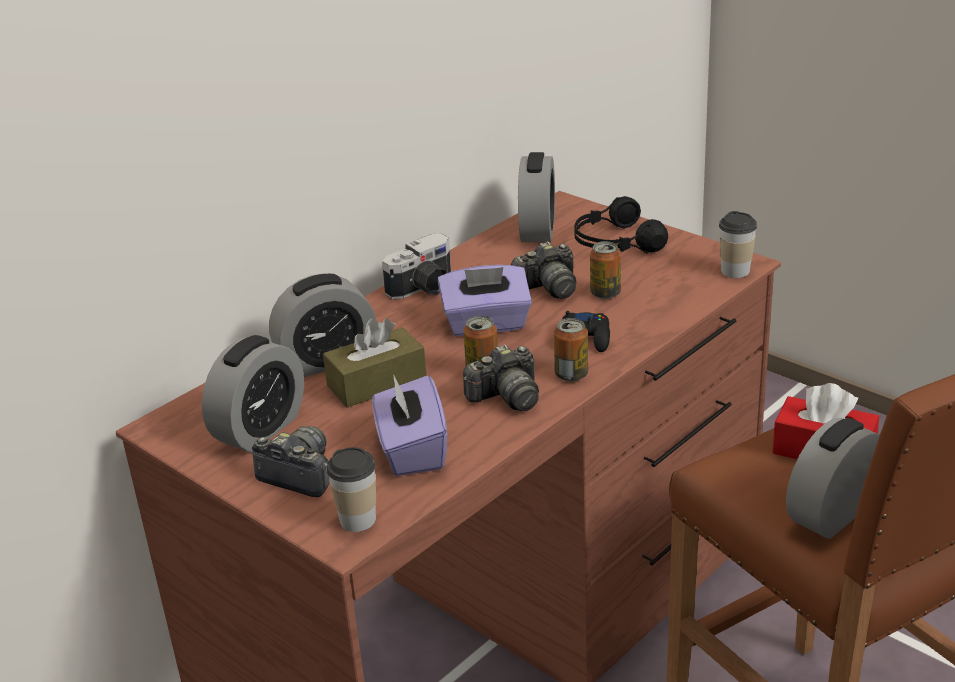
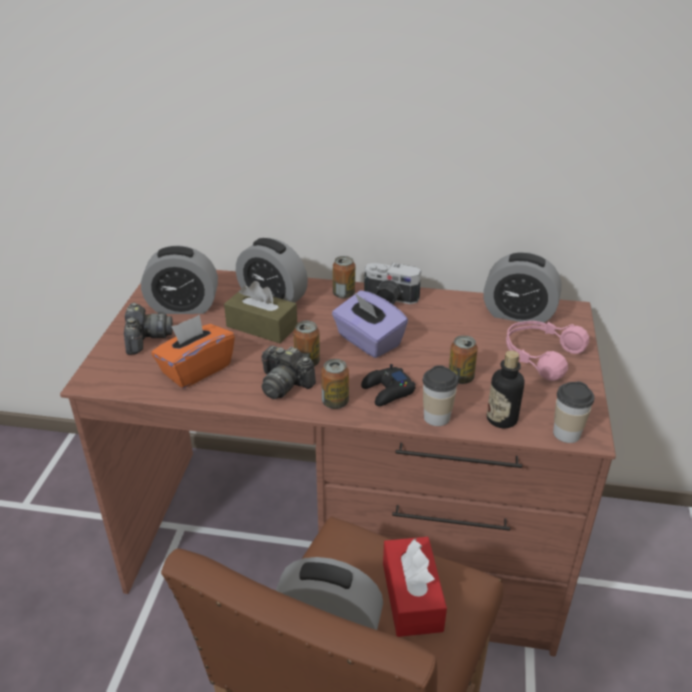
camera: 55 degrees right, 5 degrees up
(358, 520) = (112, 378): cup -> cup (436, 417)
(378, 312) = (343, 294): none -> can
(411, 451) = (196, 369): purple tissue box -> orange tissue box
(538, 230) = (518, 314): alarm clock -> alarm clock turned 45 degrees clockwise
(548, 288) = (441, 349): camera -> none
(615, 243) = (540, 356): black headphones -> pink headphones
(686, 294) = (501, 419): none -> bottle

